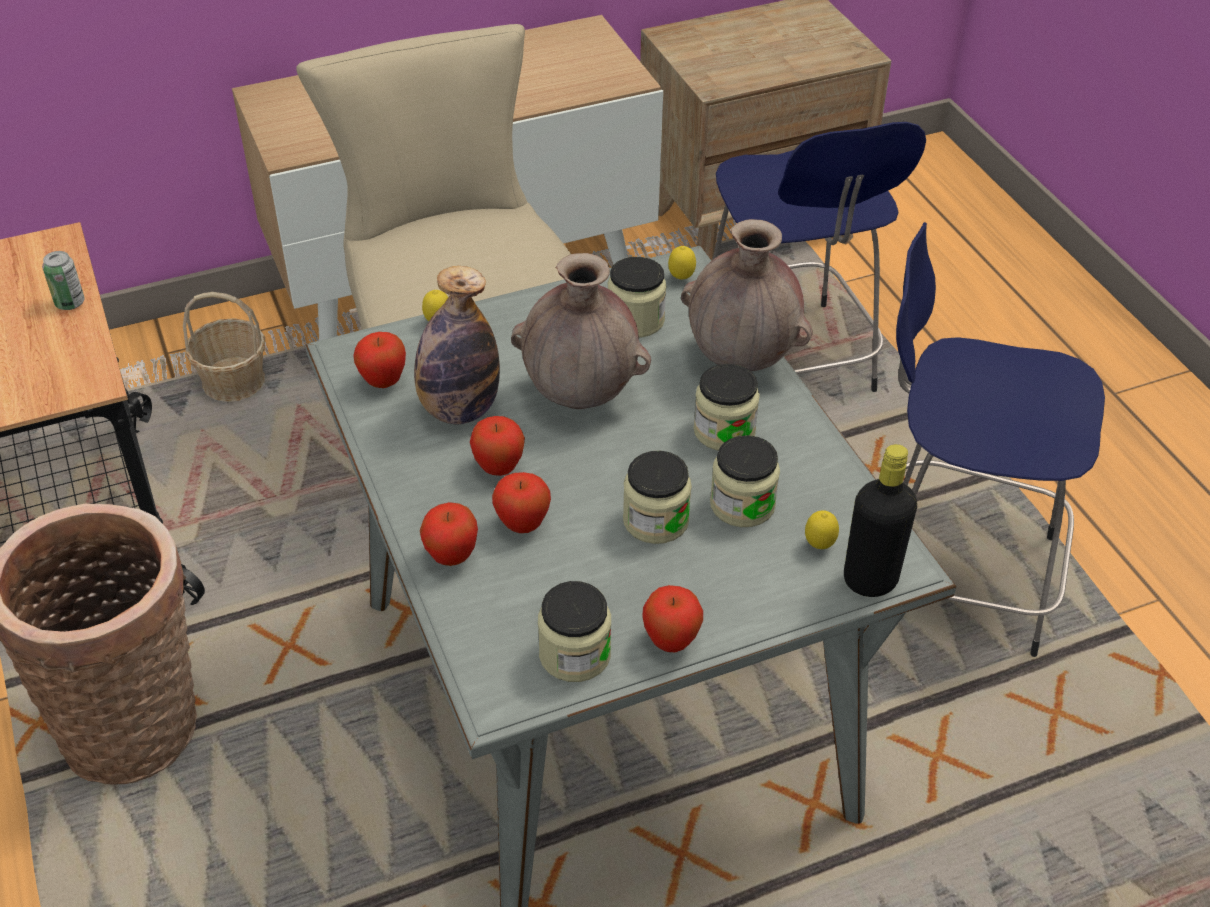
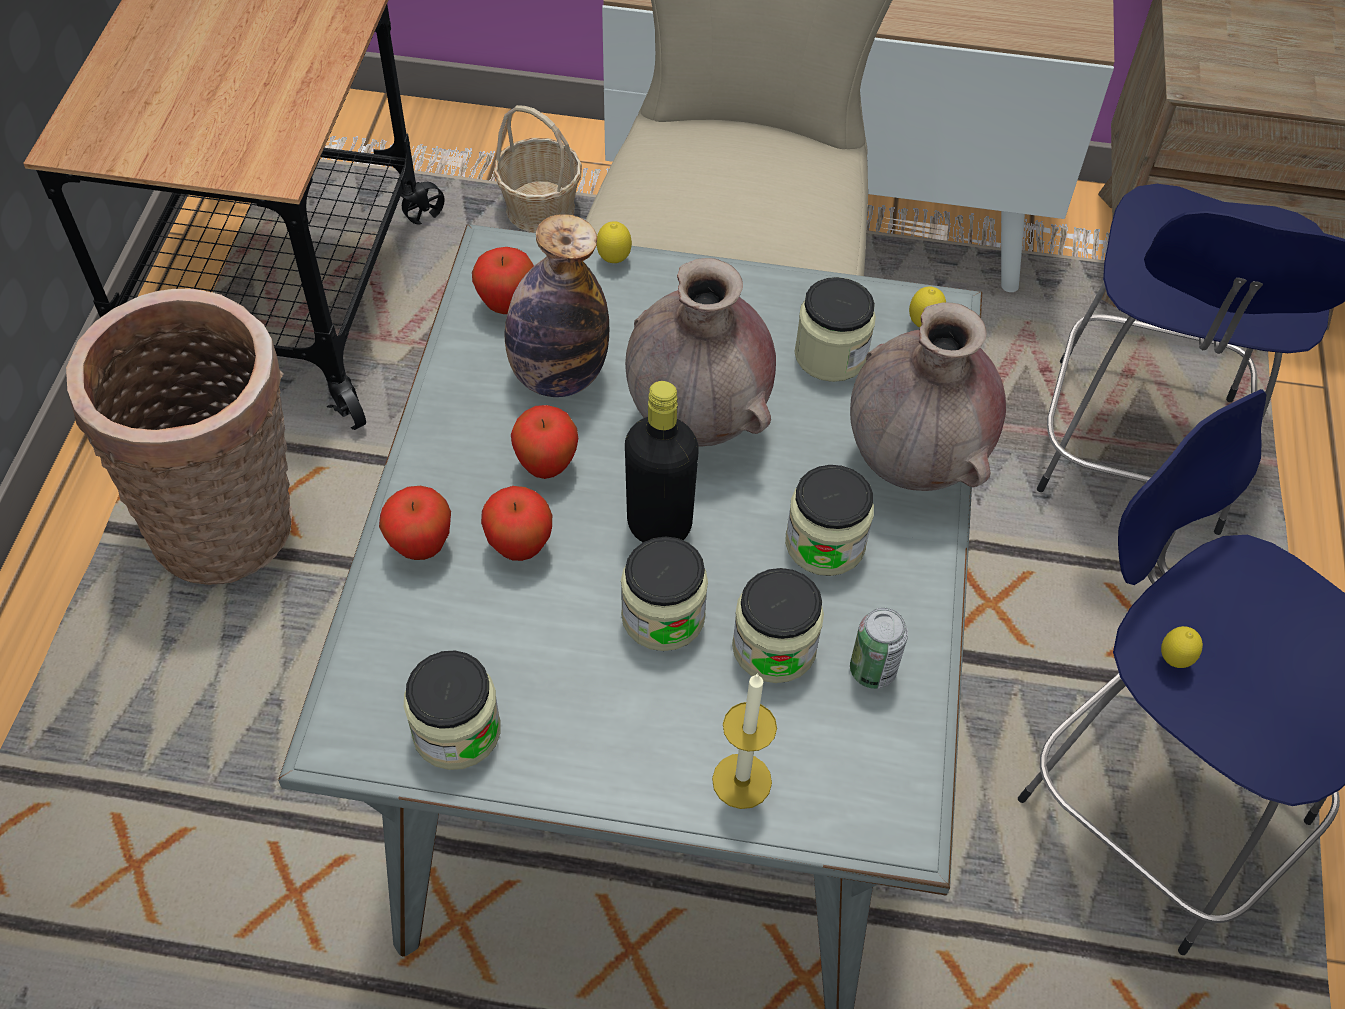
camera: 30 degrees right, 10 degrees up
(70, 303) = (319, 73): can -> can (872, 670)
(671, 641) = (567, 772): apple -> none
(786, 589) = (742, 781): none -> candle
(819, 546) = (822, 747): lemon -> lemon (1173, 660)
(870, 580) = (848, 823): black bottle -> black bottle (659, 525)

